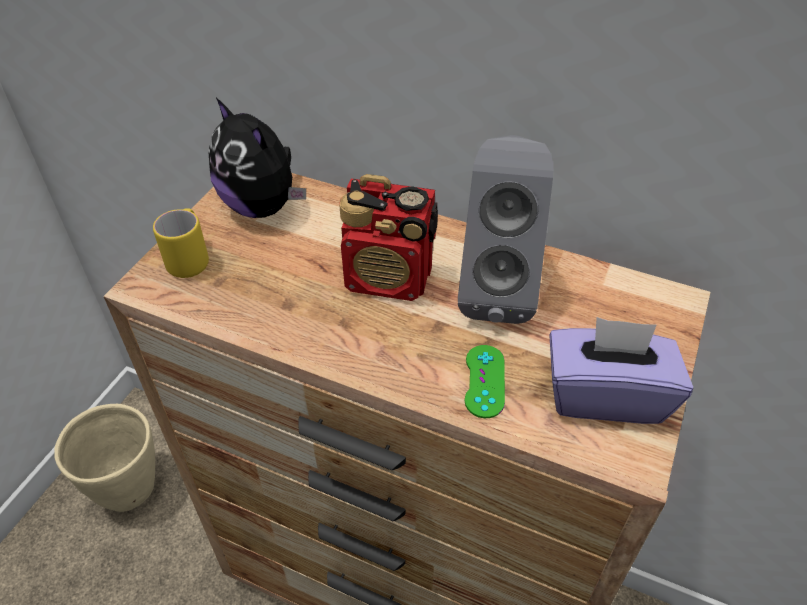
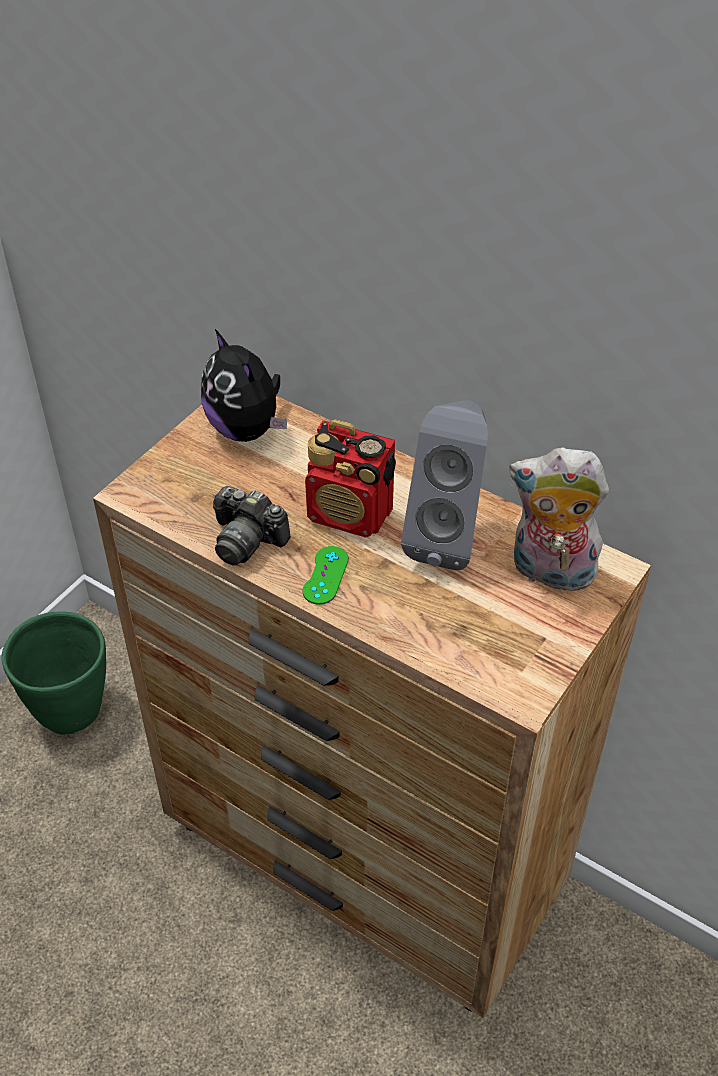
camera: 10 degrees right, 0 degrees up
(129, 489) = (72, 712): beige planter -> green planter
(190, 259) = (173, 473): yellow mug -> none
(282, 320) = (247, 540): none -> camera
(484, 381) = (413, 616): green game controller -> green game controller (325, 575)
(605, 394) = (516, 642): purple tissue box -> none
(613, 313) = (549, 573): none -> plush toy

